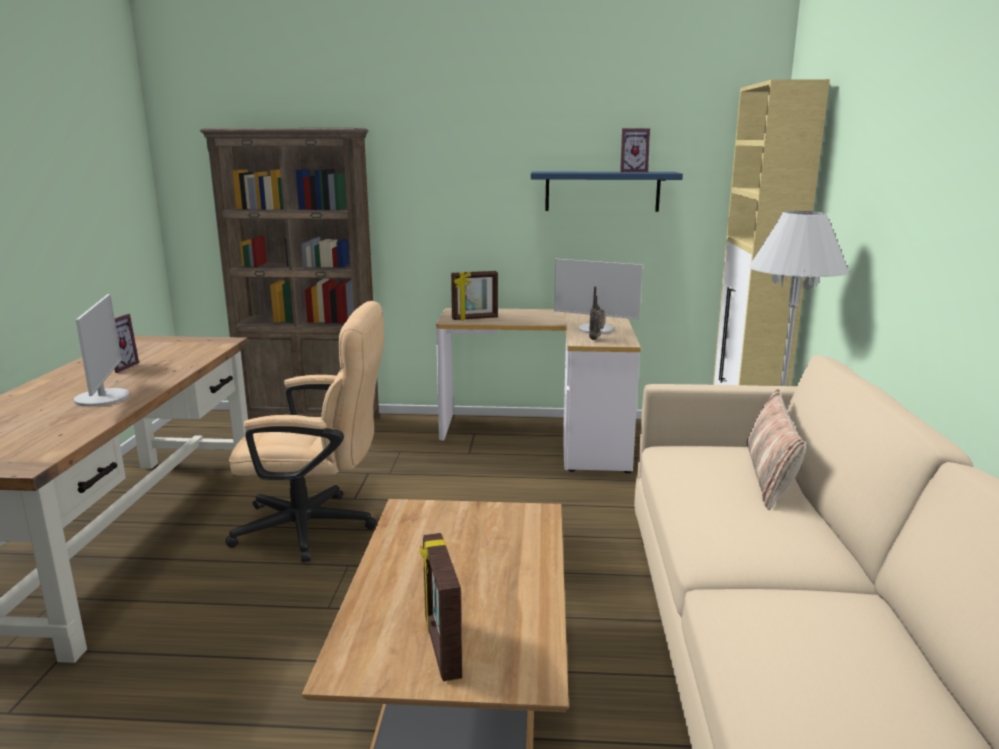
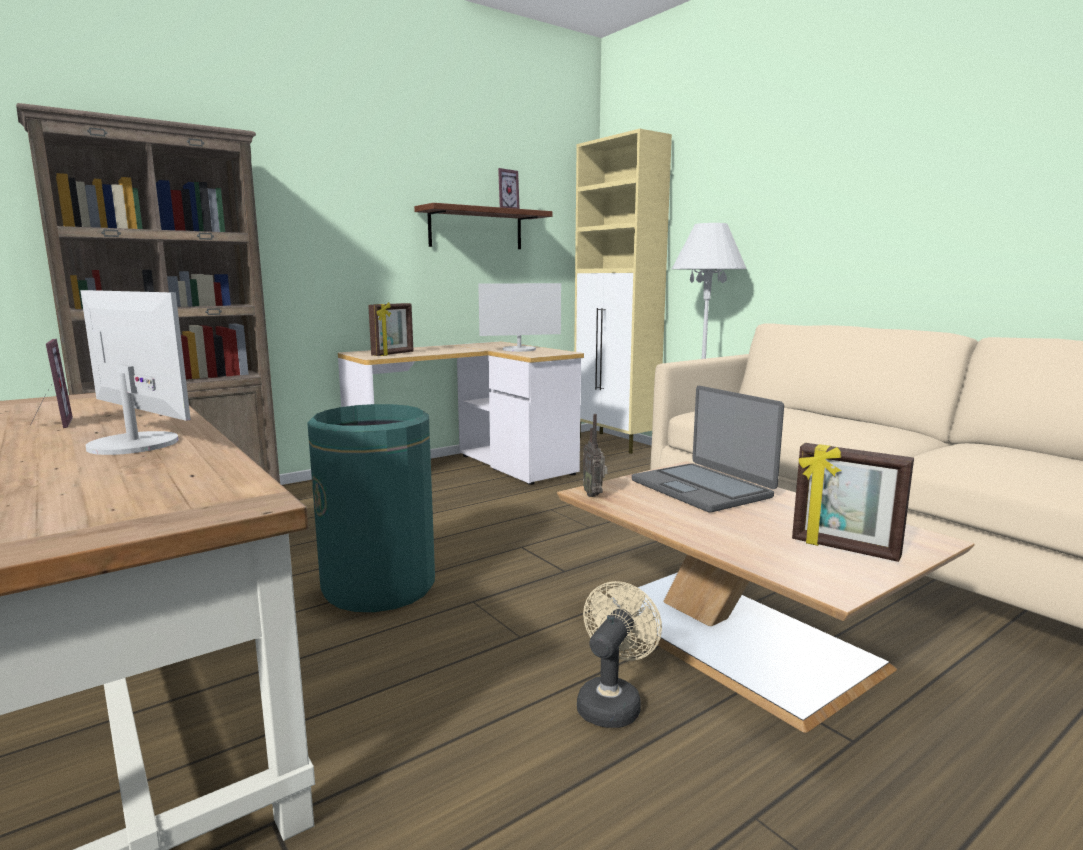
camera: 40 degrees left, 5 degrees down
(294, 685) = (612, 702): none -> beige fan
(317, 527) = (379, 587): beige office chair -> green trash can
(494, 539) = (702, 488): none -> laptop
(596, 339) = (539, 353): radio -> radio (594, 495)
(602, 191) = (476, 229): blue shelf -> brown shelf
(770, 475) = (787, 409): pillow -> none

